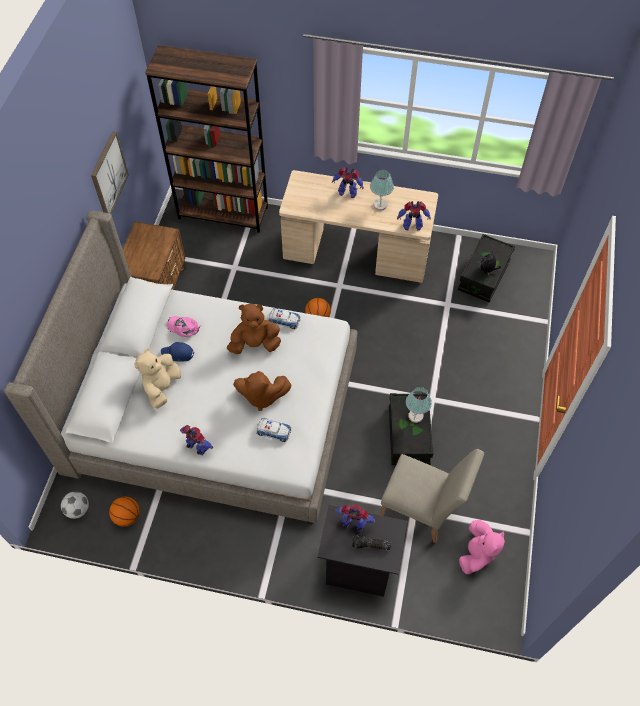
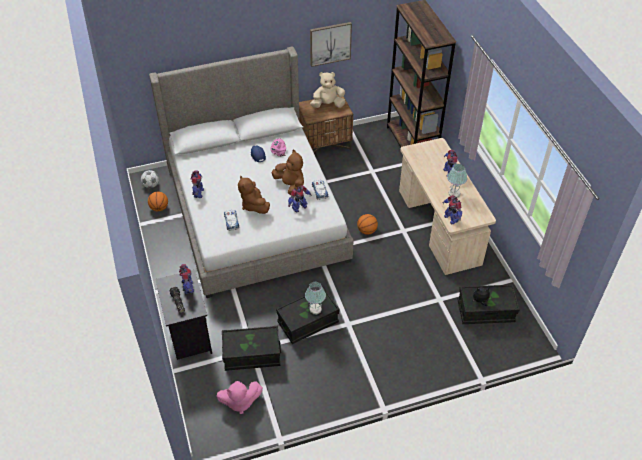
camera: 60 degrees right, 10 degrees down
(161, 387) = (229, 159): beige plush toy -> beige plush toy (328, 105)
(295, 352) = (299, 207): none -> toy robot
(421, 512) = (252, 355): beige chair -> black storage box

